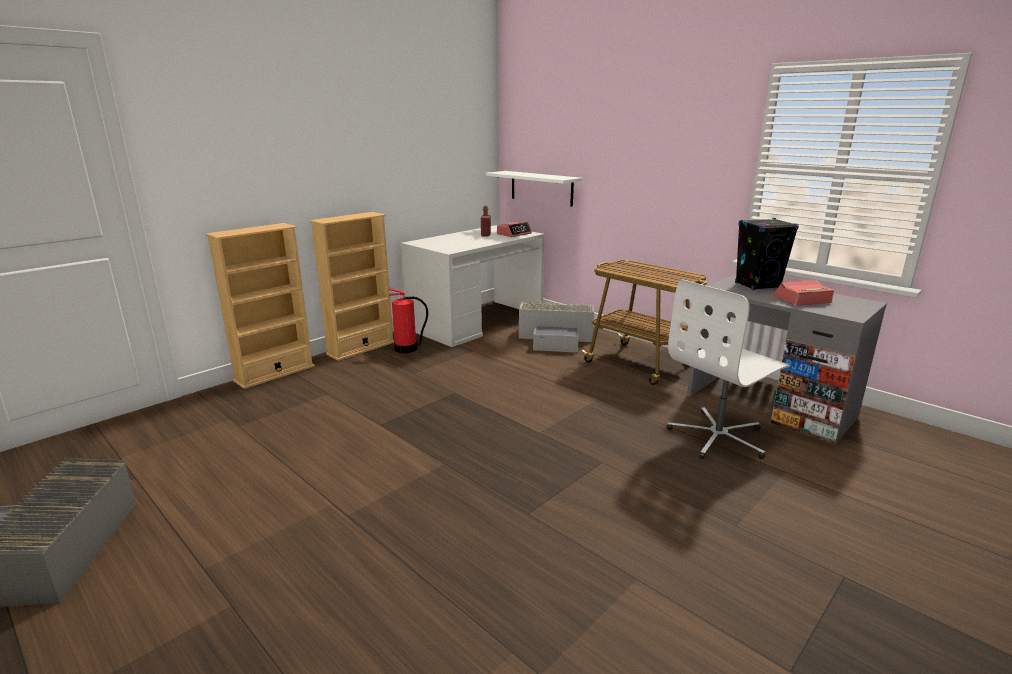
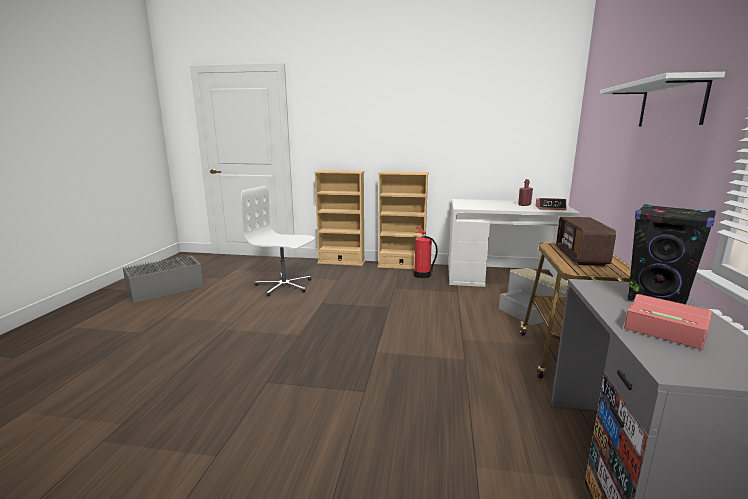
camera: 55 degrees right, 5 degrees down
(541, 188) = (590, 169): white shelf -> white shelf (671, 104)
(645, 272) = (581, 257): none -> radio
(718, 437) = (492, 447): white office chair -> white office chair (284, 286)

